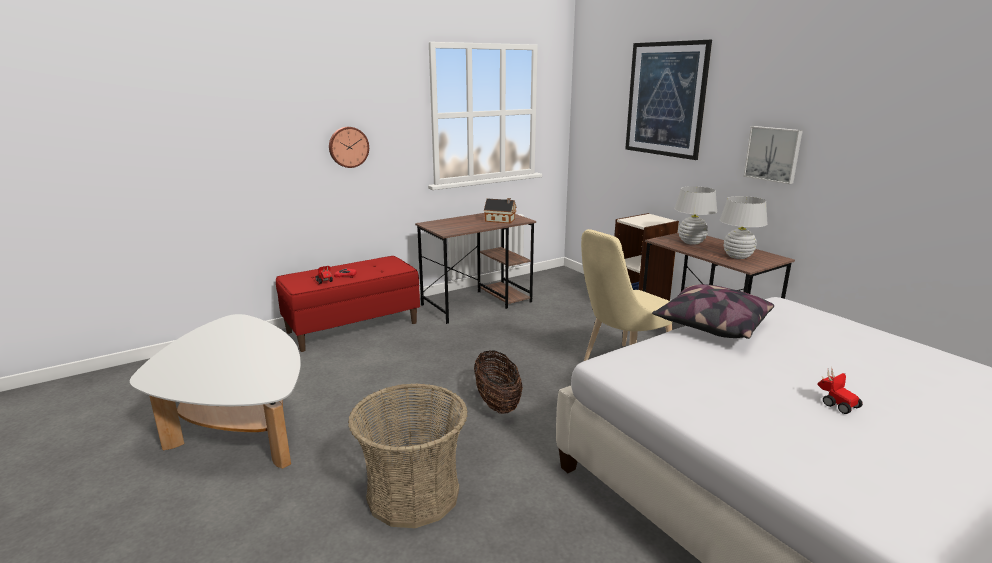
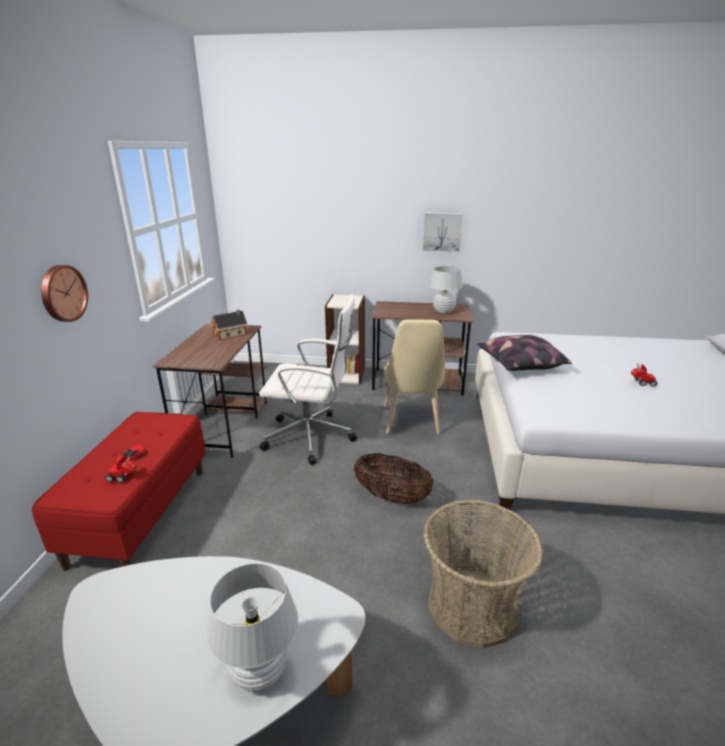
camera: 50 degrees left, 5 degrees up
(518, 338) = (312, 437): none -> white office chair
(665, 99) = (335, 195): picture -> none
(691, 242) = (400, 310): white table lamp -> white table lamp (259, 671)

